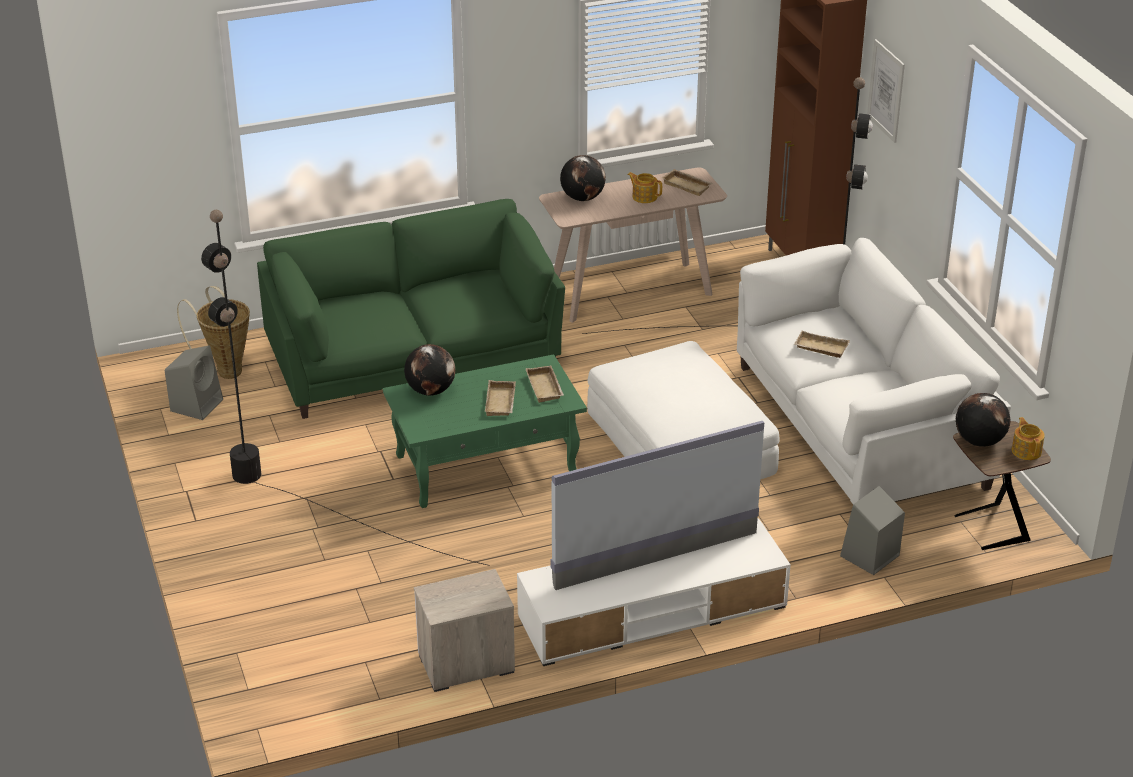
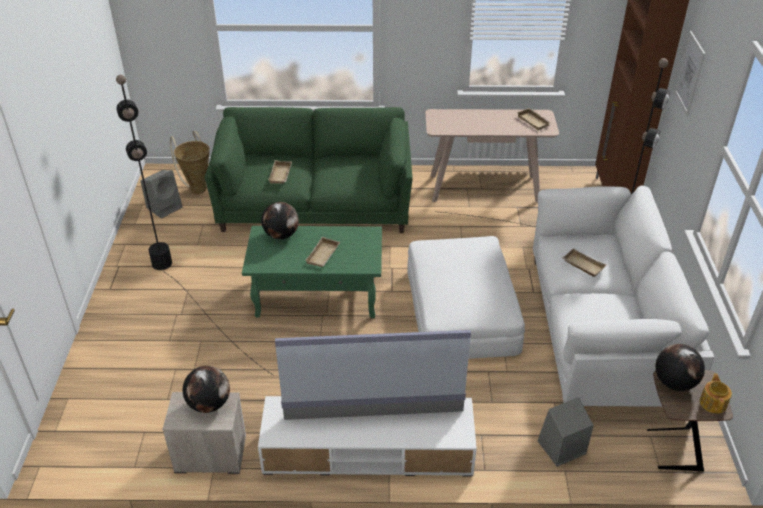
camera: 20 degrees right, 5 degrees up
(546, 387) = (361, 251): beige tray -> beige tray (281, 175)
(582, 198) = (455, 116): globe -> globe (209, 404)
(644, 196) = (498, 123): teapot -> none

